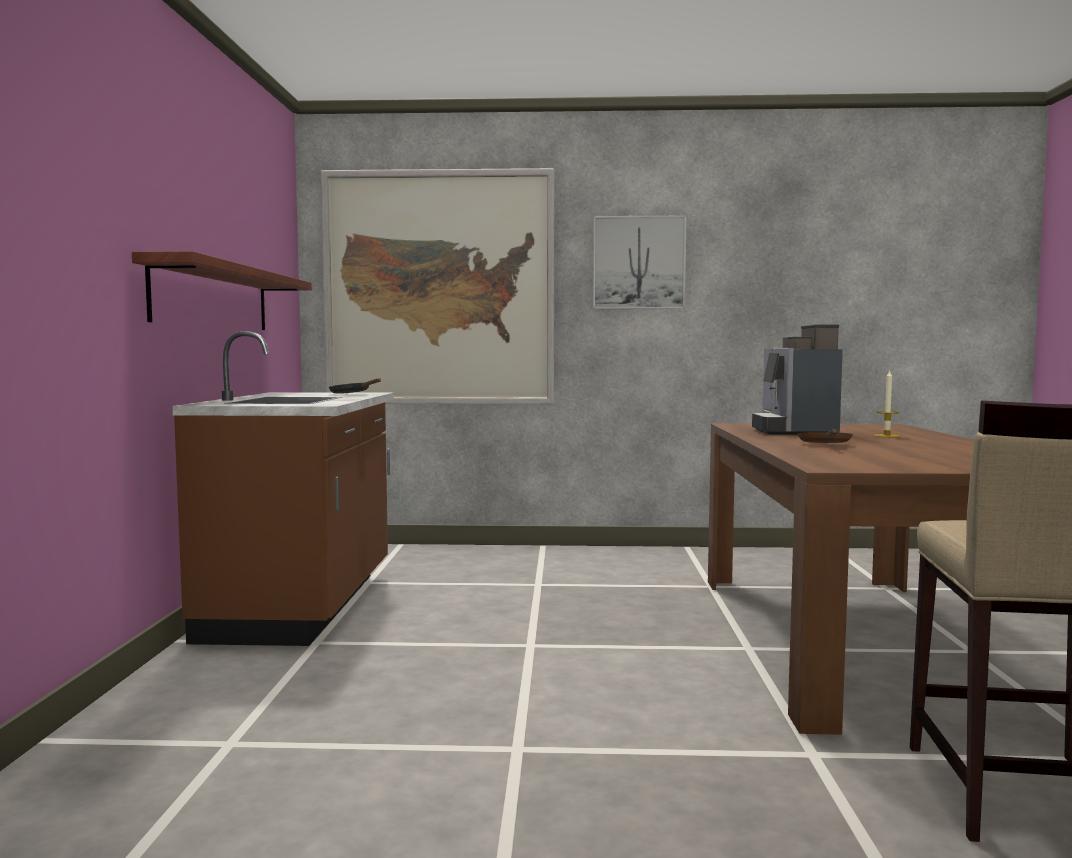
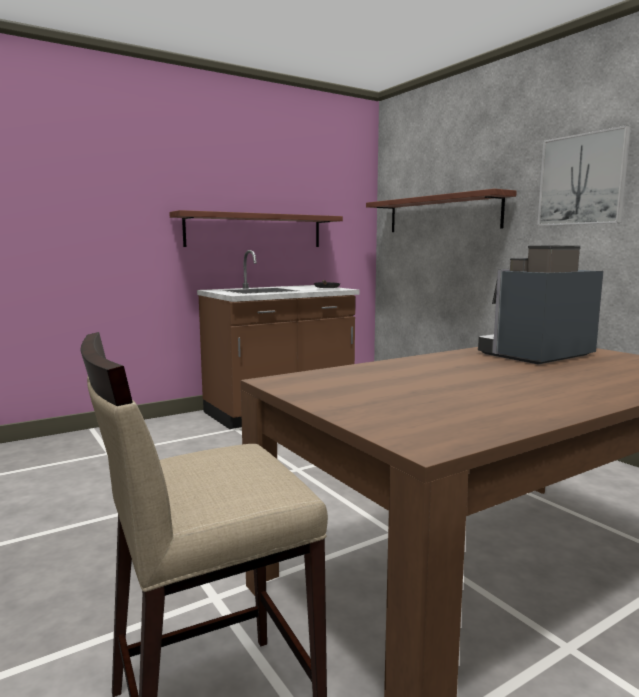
camera: 55 degrees right, 5 degrees up
(440, 289) = (442, 214): picture -> shelf
(825, 445) = (438, 369): brown frying pan -> none
(886, 436) = (581, 376): candle -> none

